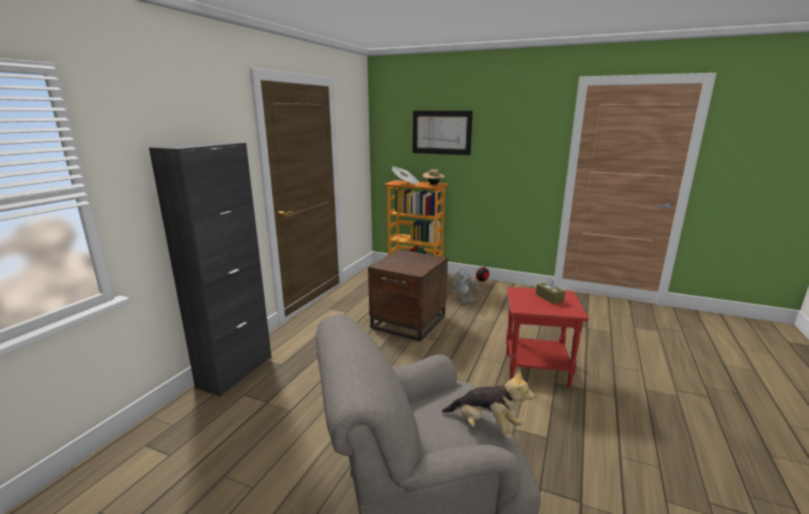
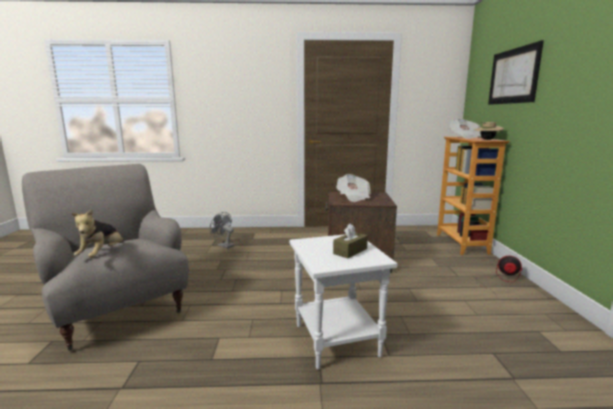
camera: 65 degrees right, 5 degrees down
(235, 371) = (236, 231): black cabinet -> none
(404, 263) = (353, 197): none -> newspaper
(464, 301) = (439, 276): grey fan -> grey fan (223, 245)
(537, 369) = (338, 340): red side table -> white side table

